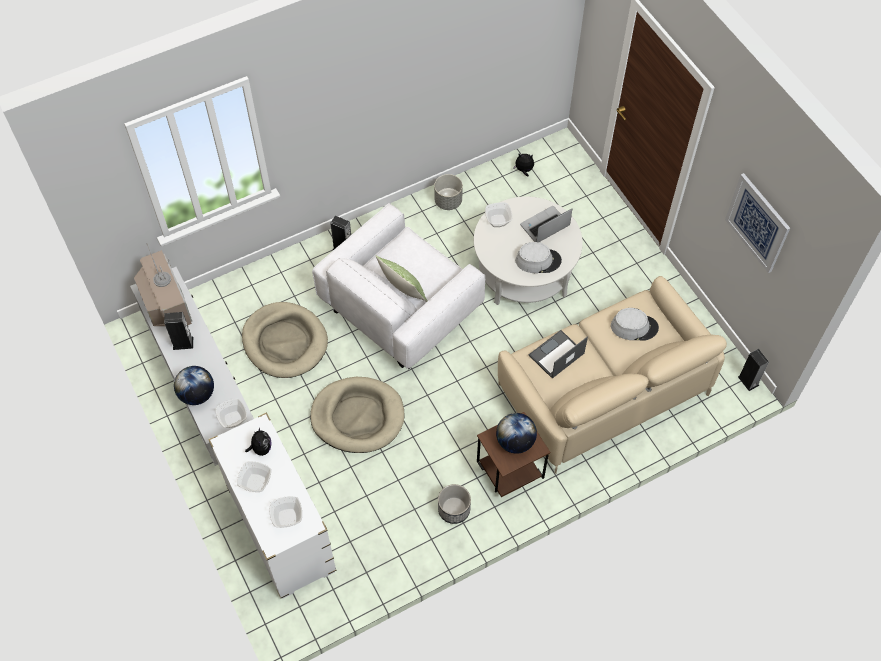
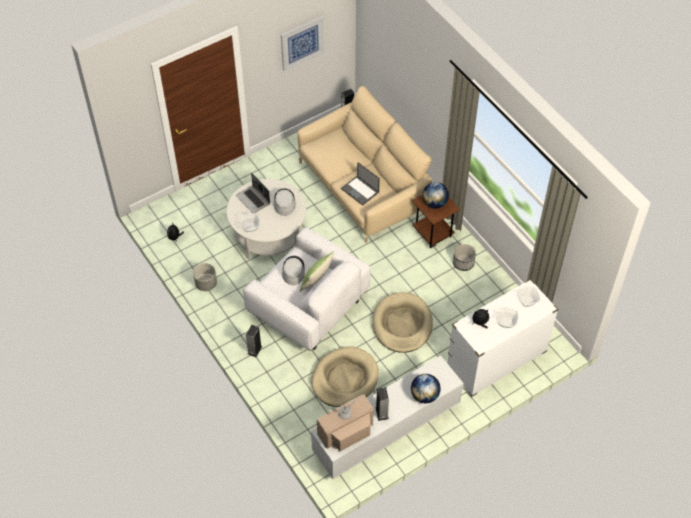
camera: 95 degrees left, 5 degrees down
(232, 419) = (441, 369): bowl -> none
(634, 327) = (333, 150): grey hat -> grey hat (293, 271)

